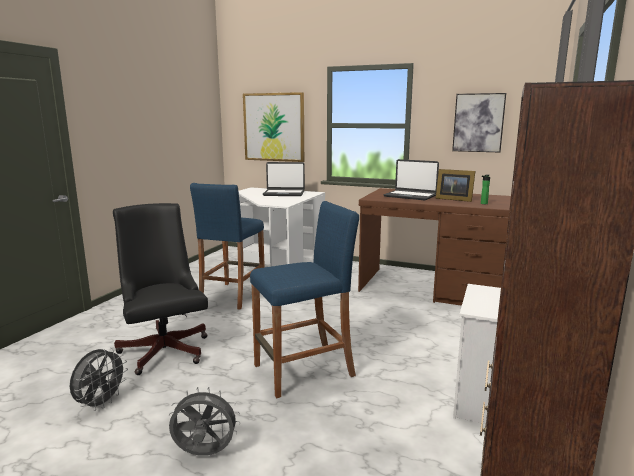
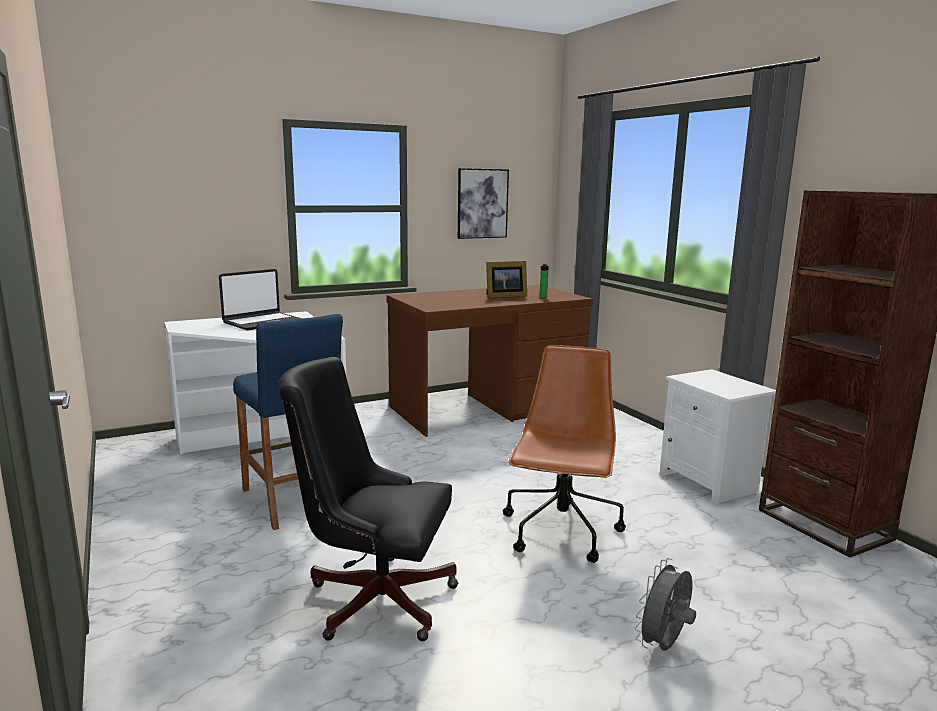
camera: 50 degrees left, 0 degrees up
(101, 403) = (465, 693): grey fan -> none
(274, 127) = (188, 213): picture -> none
(304, 371) = (561, 532): blue stool -> brown office chair
(410, 196) = (456, 299): laptop -> none

